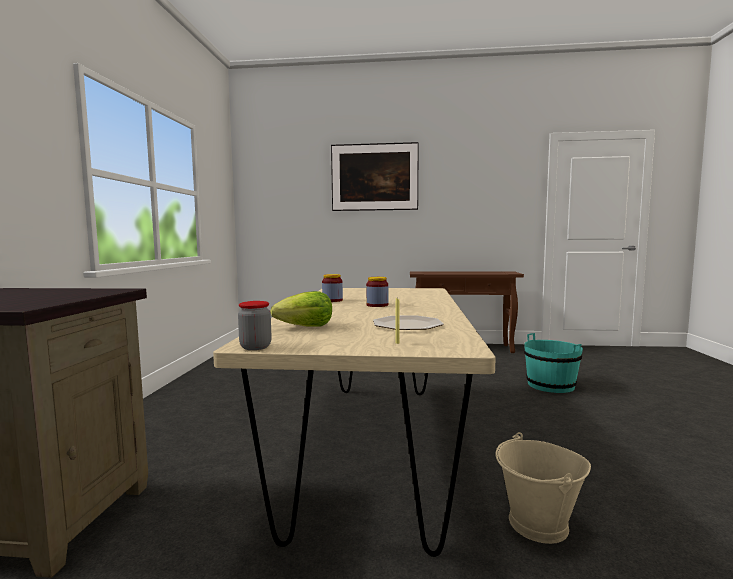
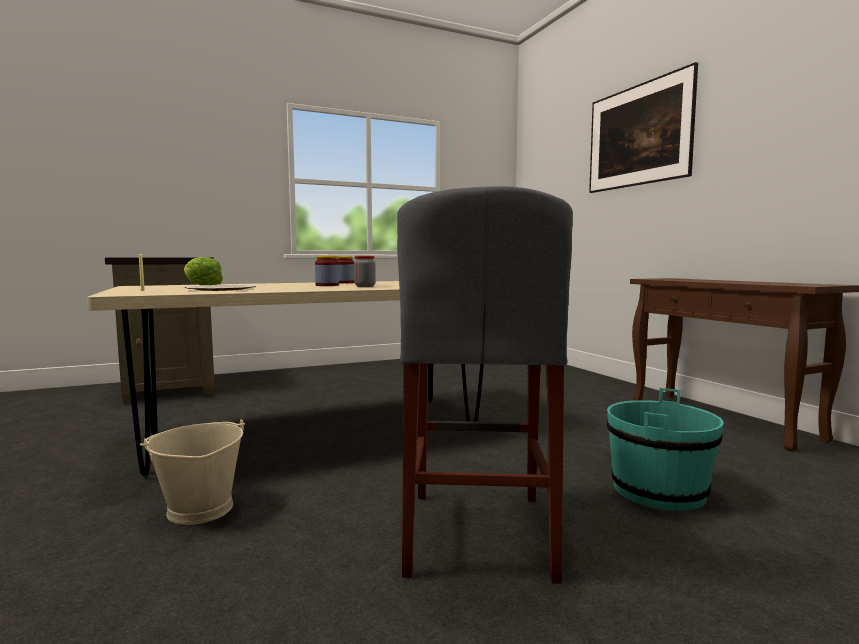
camera: 60 degrees right, 0 degrees up
(255, 347) = (130, 286): jar -> jar (365, 286)
(592, 432) = (478, 532): none -> grey stool

